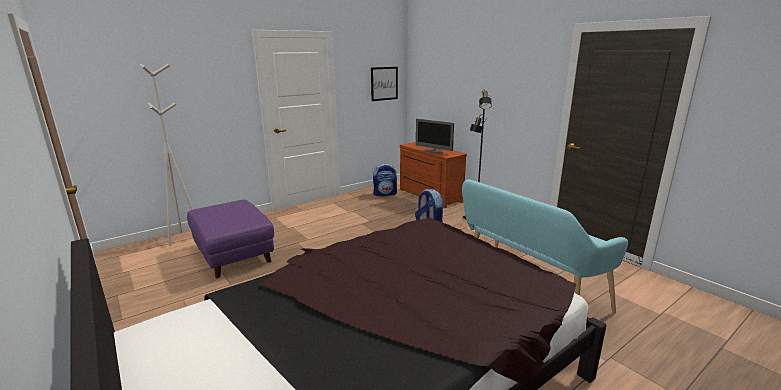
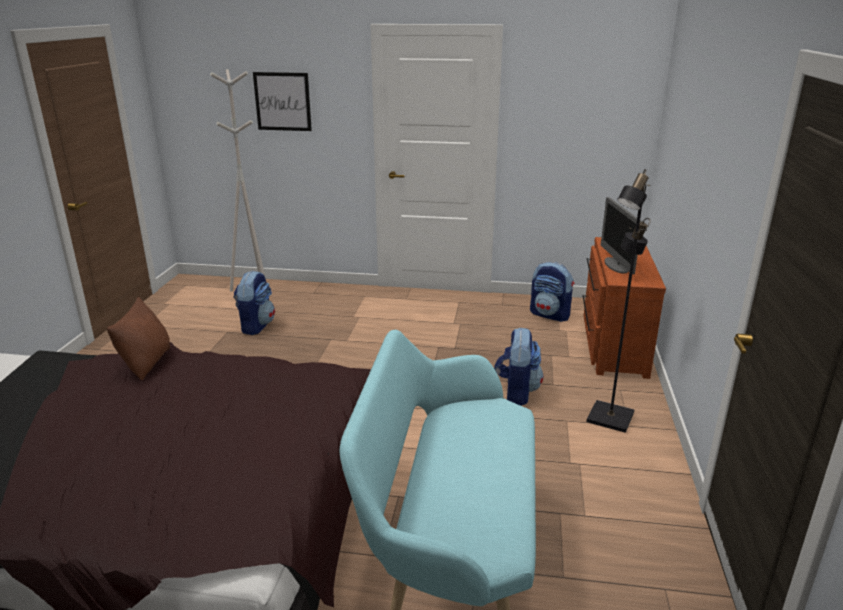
camera: 45 degrees right, 5 degrees up
(233, 255) = (256, 326): purple ottoman -> backpack
(318, 261) = (146, 363): none -> brown pillow
(384, 83) = (603, 120): picture -> picture (282, 101)

